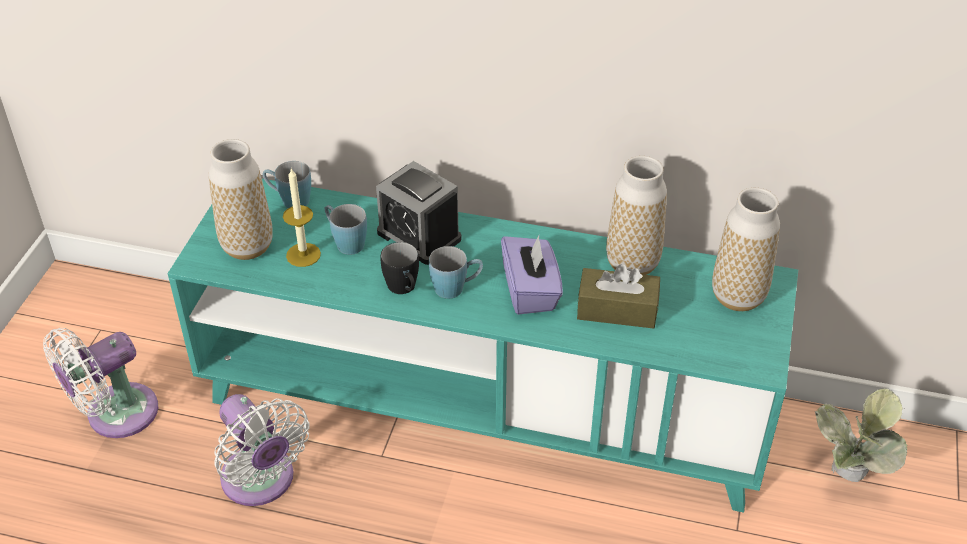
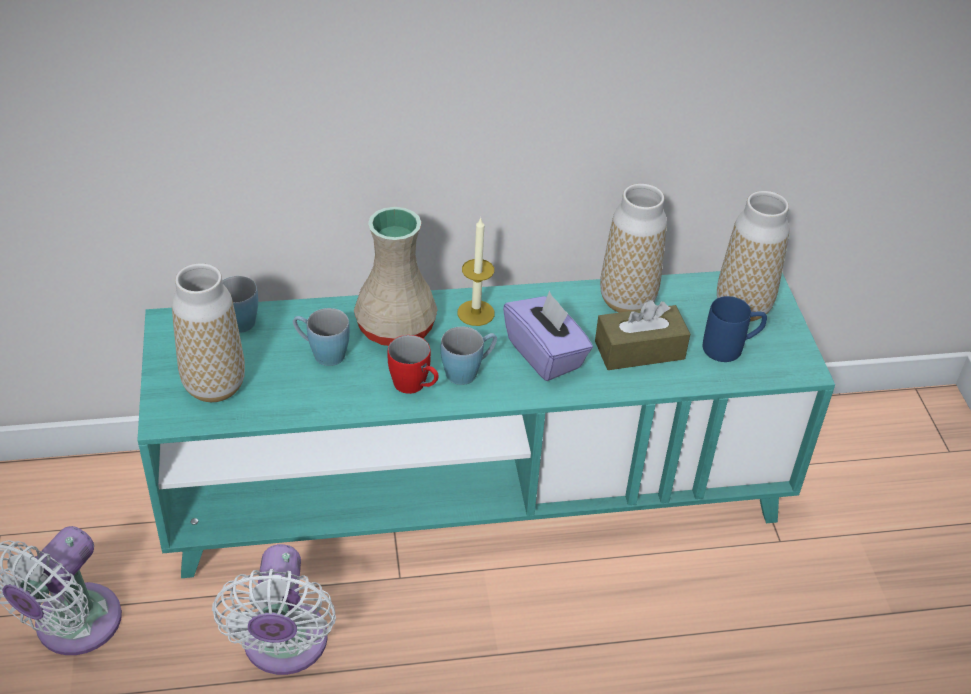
camera: 25 degrees left, 0 degrees up
(261, 482) = (284, 647): white fan -> white fan turned 60 degrees clockwise
(303, 255) = (283, 378): candle -> candle (476, 313)
(404, 289) = (415, 386): black mug -> red mug
(419, 236) = (397, 326): alarm clock -> beige vase
(704, 329) = (731, 347): none -> blue mug
(846, 480) = (849, 463): potted plant -> none

